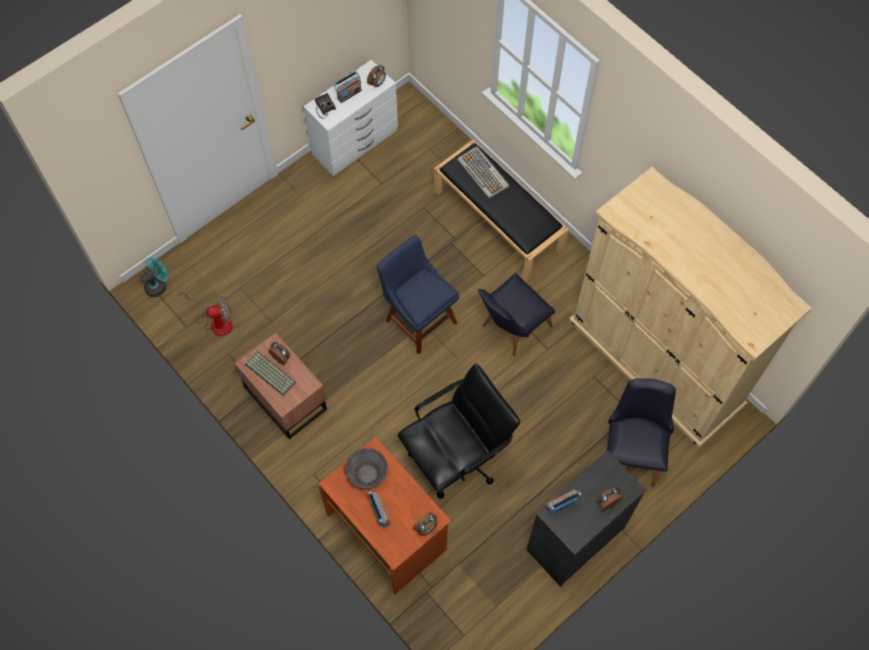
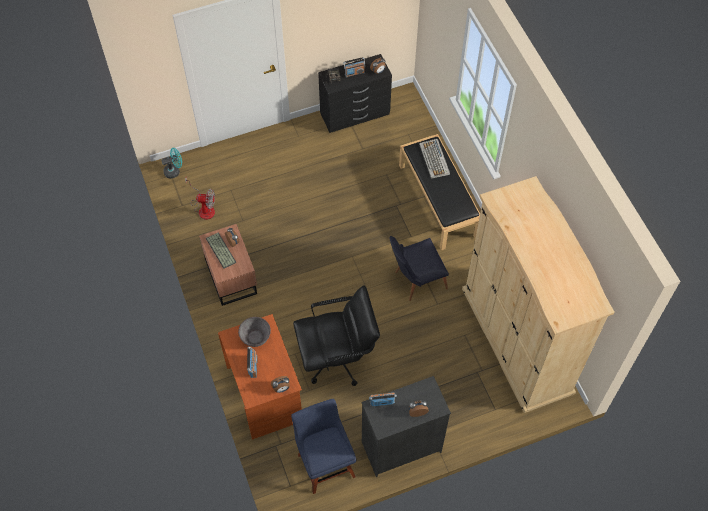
camera: 20 degrees right, 5 degrees down
(355, 142) = (355, 114): white dresser -> black dresser
(418, 319) = (350, 252): blue chair -> blue chair (325, 462)
(632, 450) = (471, 397): black chair -> none

